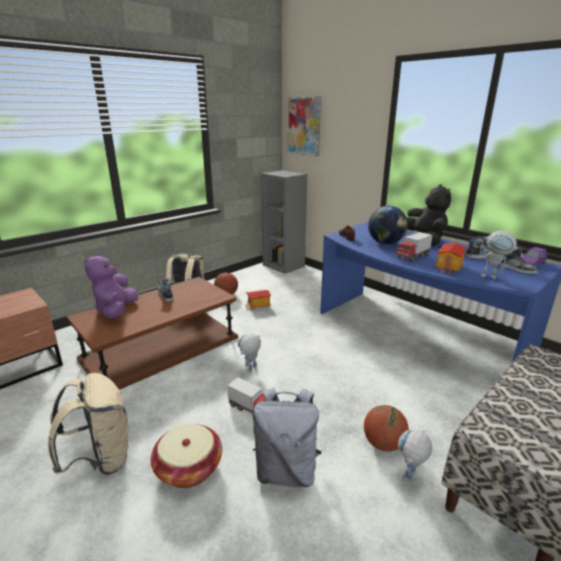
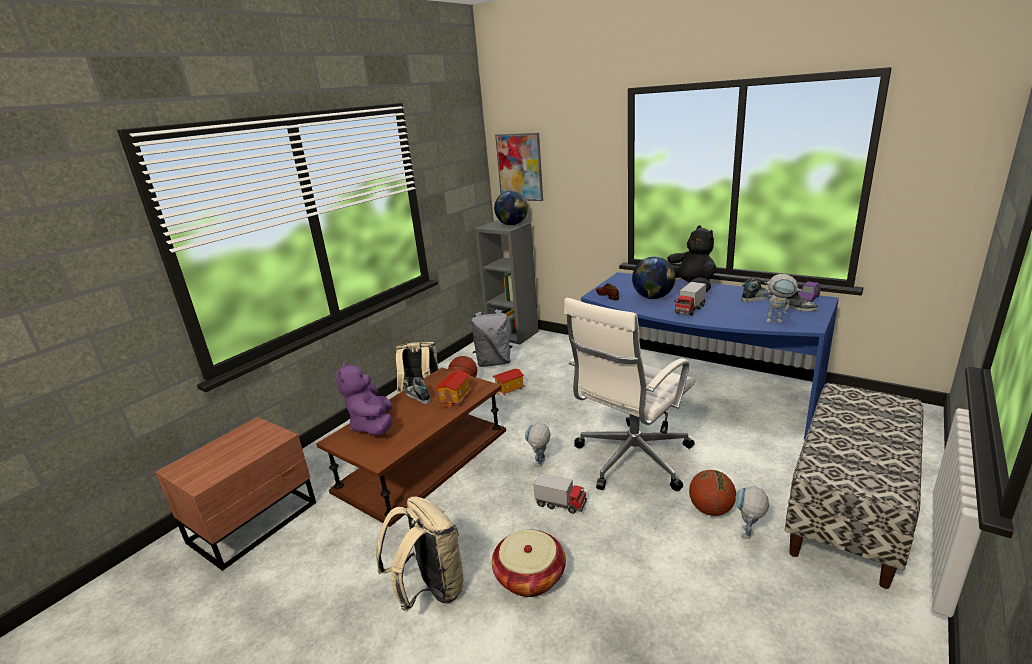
camera: 10 degrees left, 0 degrees up
(286, 470) = (629, 556): grey backpack -> grey backpack (494, 362)
(291, 173) = (512, 224): none -> globe
(330, 382) = (631, 460): none -> white office chair
(449, 267) = (732, 317): toy house -> toy house (456, 398)

